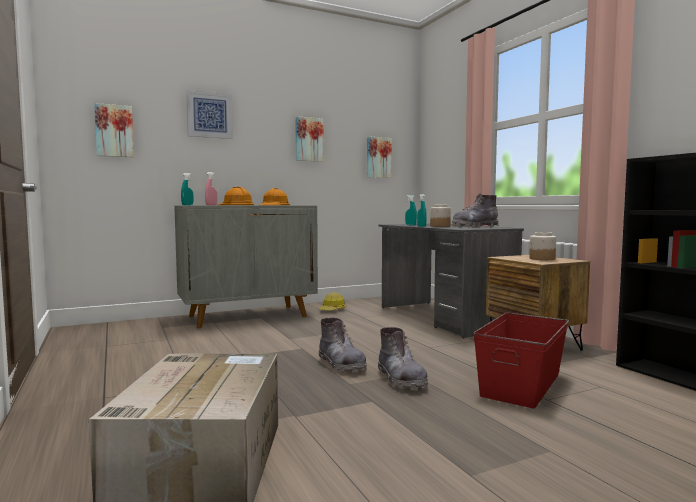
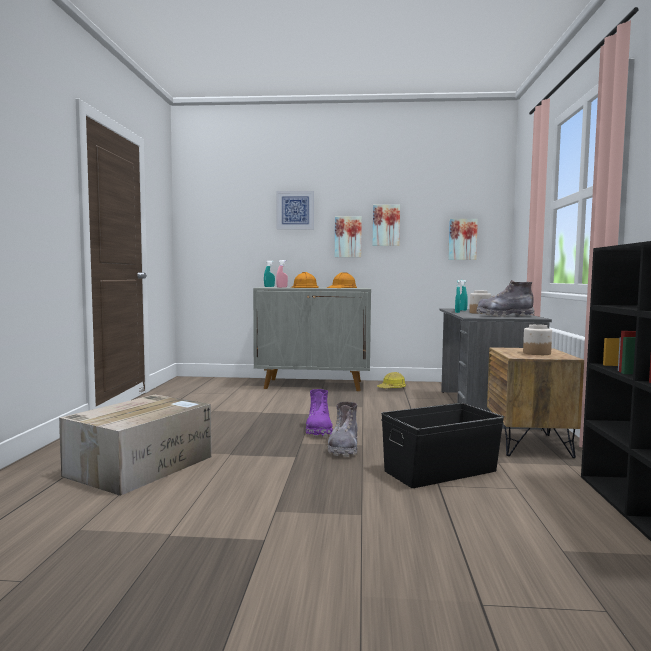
camera: 30 degrees right, 0 degrees up
(114, 131) = (222, 228): picture -> picture (348, 237)
(341, 365) = (319, 430): grey boot -> purple boot
(522, 384) = (441, 471): red storage box -> black storage box

